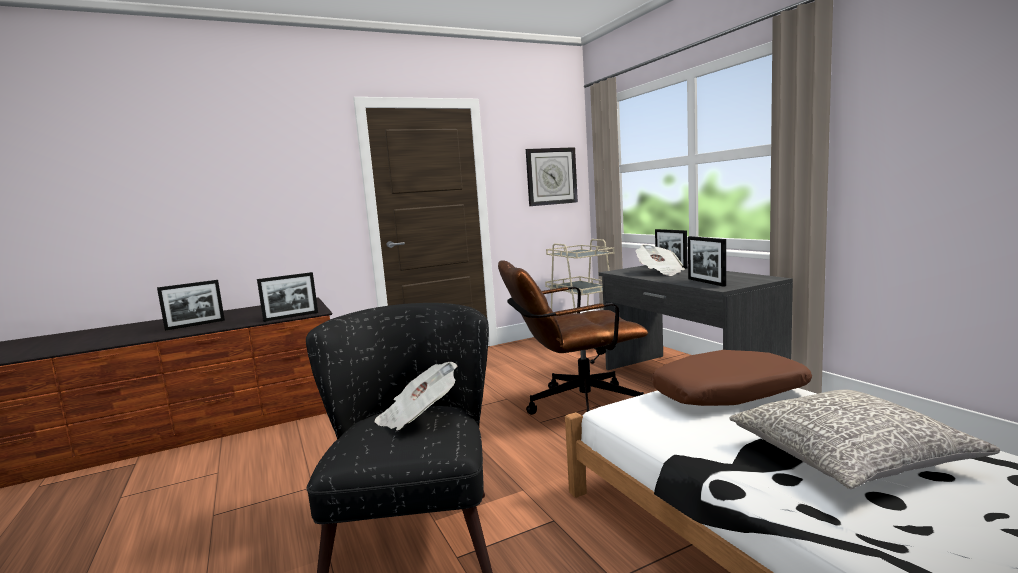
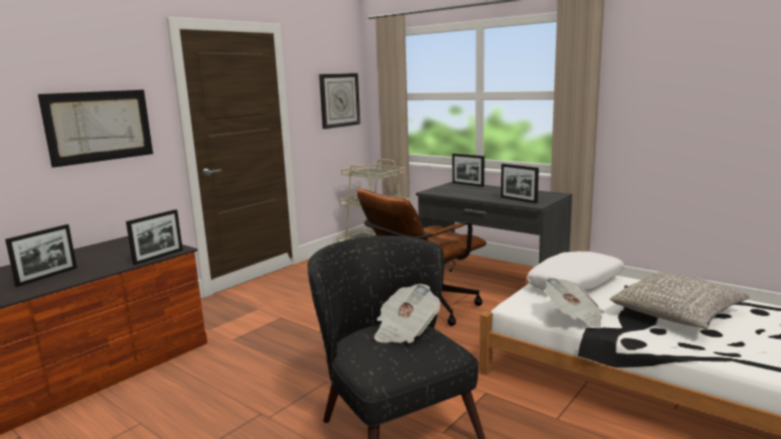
camera: 25 degrees left, 5 degrees up
(283, 197) = (99, 126): none -> picture
(660, 272) = (469, 191): newspaper -> newspaper (574, 317)
(729, 394) = (576, 283): brown pillow -> white pillow

